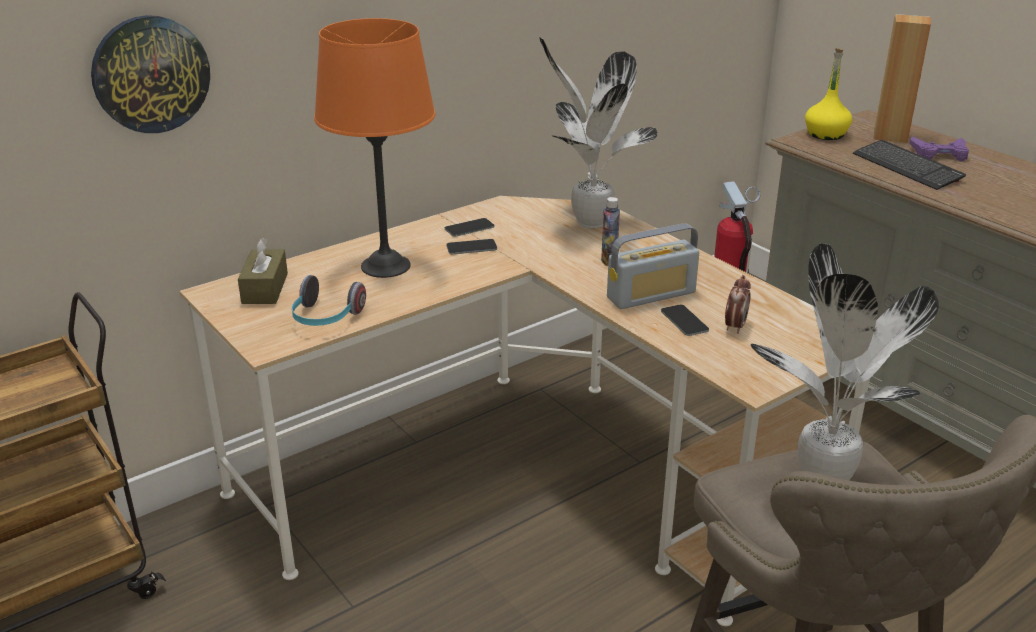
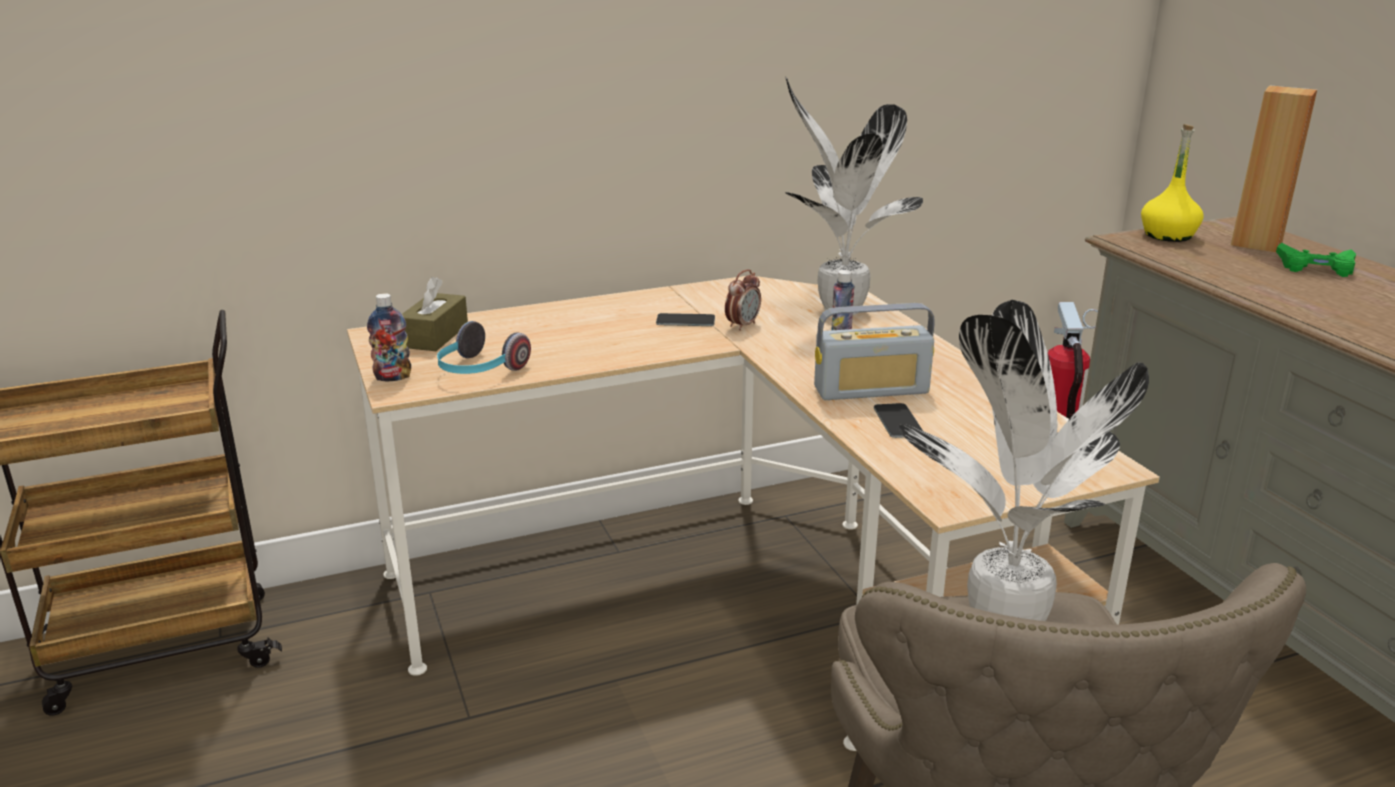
camera: 15 degrees right, 5 degrees down
(150, 74) = (328, 80): wall clock -> none
(253, 334) = (393, 377): none -> bottle
(386, 266) = (578, 329): orange table lamp -> none
(469, 228) = (695, 302): phone -> none
(735, 326) = (960, 435): alarm clock -> alarm clock (742, 325)
(907, 167) = (1261, 276): keyboard -> none
(939, 154) = (1315, 267): purple game controller -> green game controller

